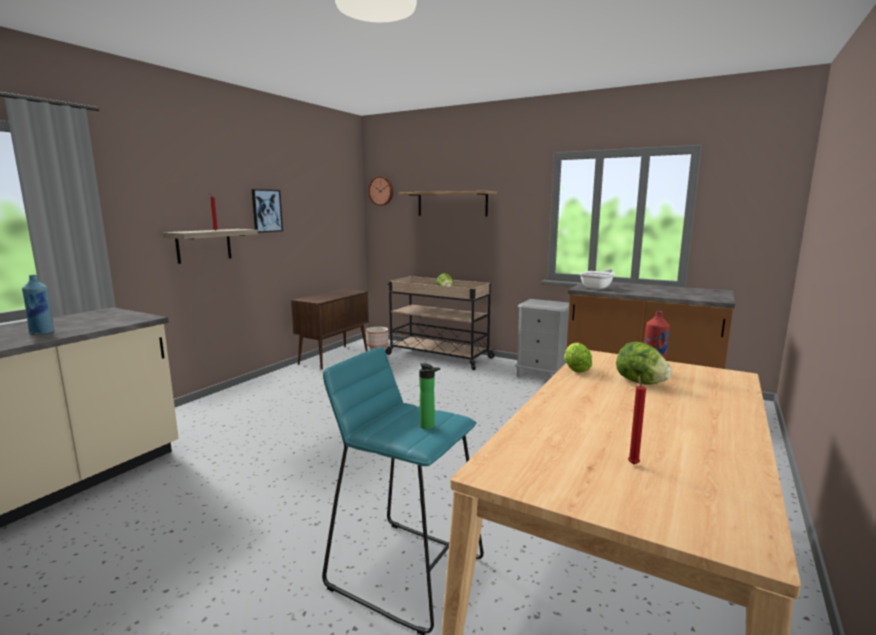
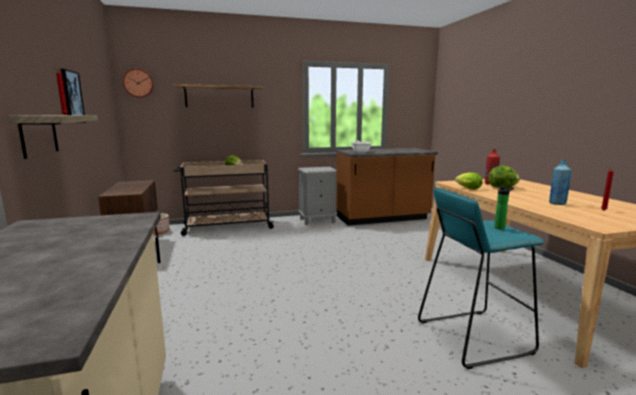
camera: 45 degrees left, 0 degrees up
(42, 333) = (72, 256): blue bottle -> blue bottle (557, 203)

